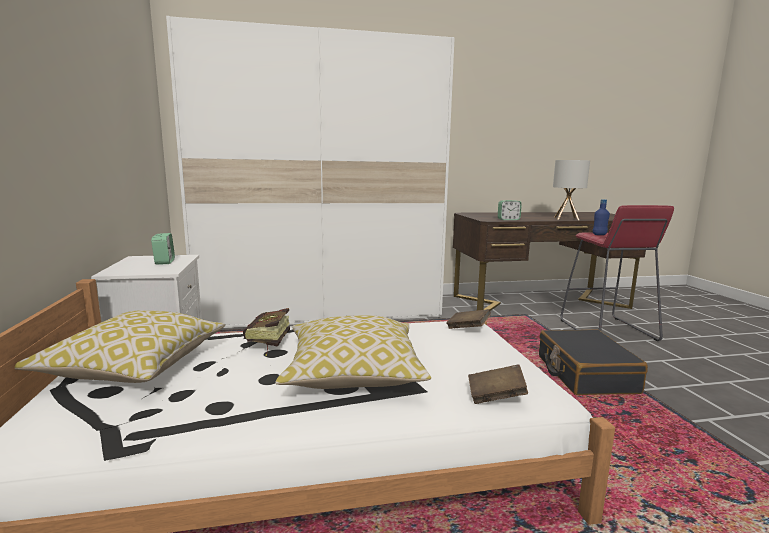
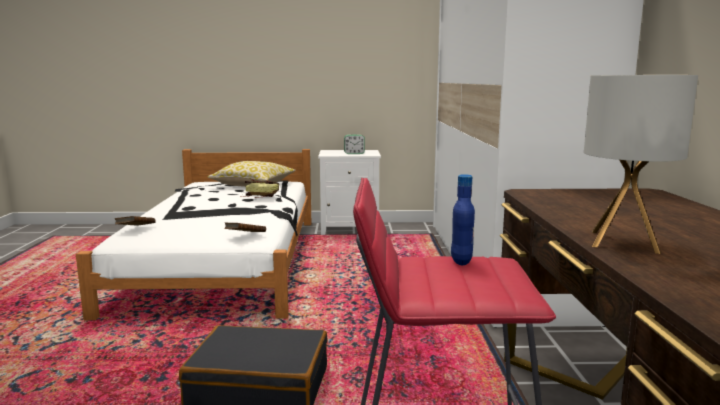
camera: 100 degrees right, 0 degrees up
(352, 372) = (204, 210): pillow -> none
(508, 219) = (545, 201): alarm clock -> none

